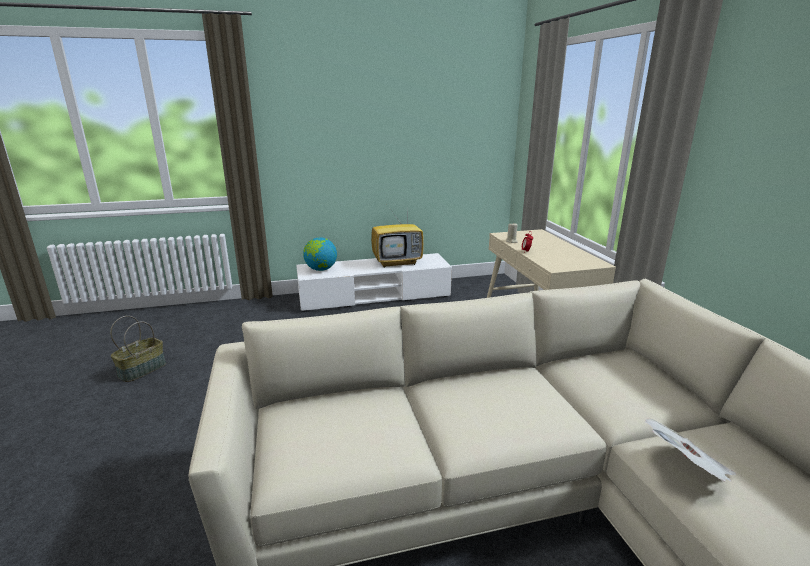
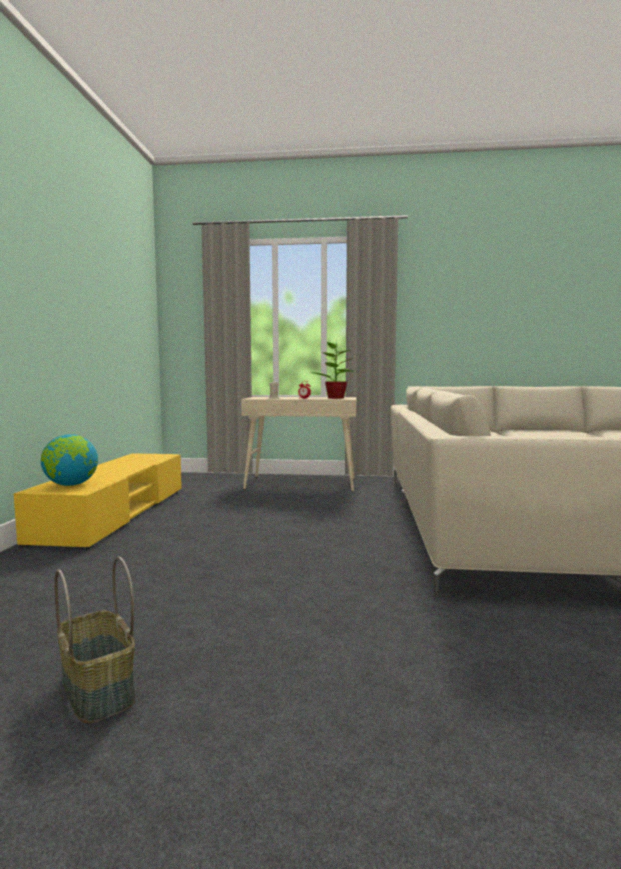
camera: 70 degrees left, 15 degrees down
(374, 296) = (116, 513): white tv stand -> yellow tv stand
(398, 262) = (127, 463): television -> none
(564, 261) = (335, 398): none -> potted plant
(686, 469) = (545, 434): newspaper -> none

